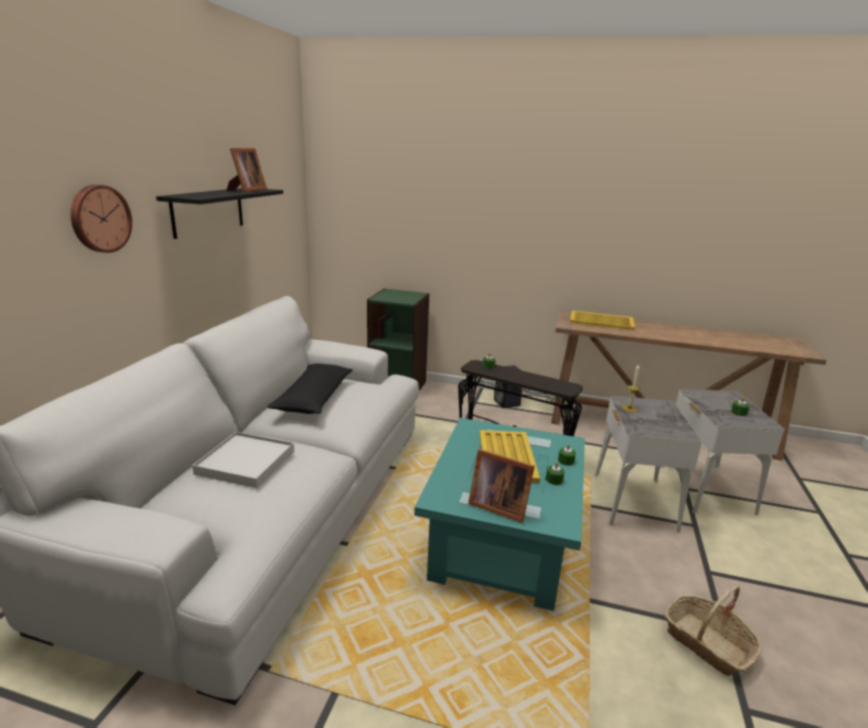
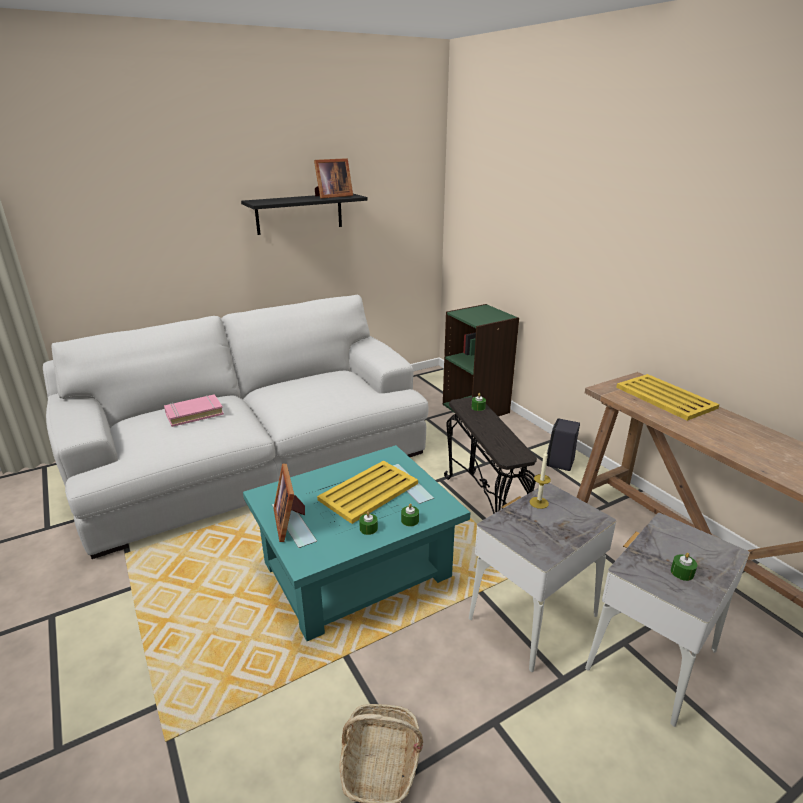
camera: 45 degrees right, 5 degrees up
(99, 218) = (185, 216): wall clock -> none
(245, 462) = (194, 414): white tray -> pink book
(314, 398) = (306, 386): black pillow -> none

